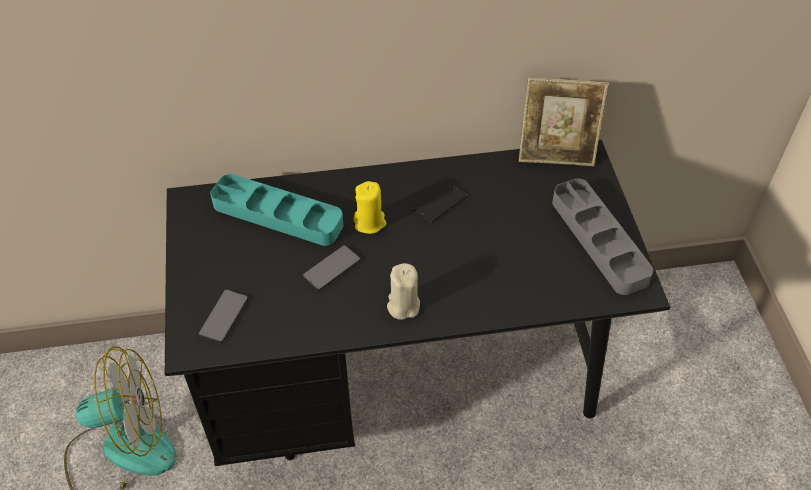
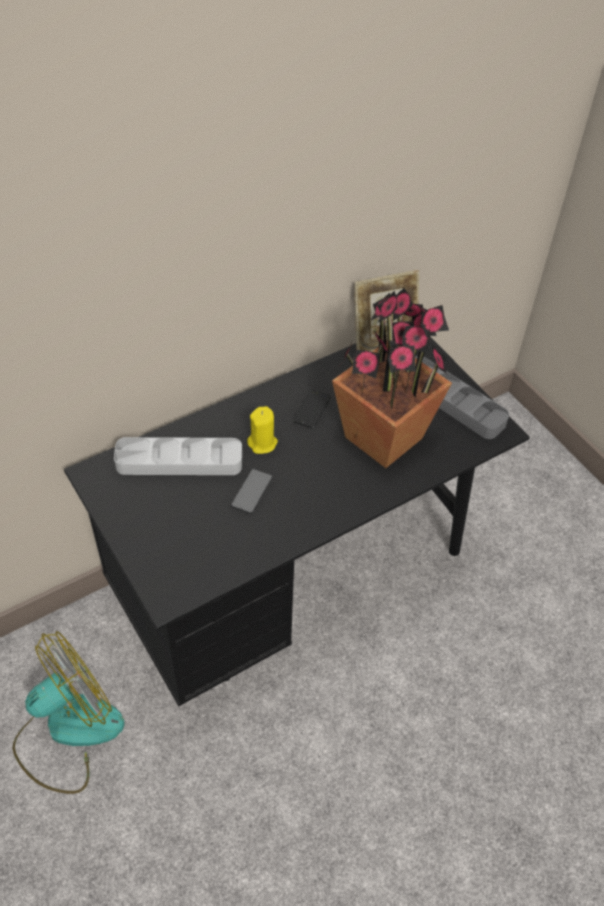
camera: 25 degrees left, 0 degrees up
(224, 316) = (181, 562): phone -> none
(277, 215) = (179, 461): turquoise tray -> grey tray
(403, 305) = (327, 503): beige candle -> none
(501, 255) = (384, 437): none -> potted plant

